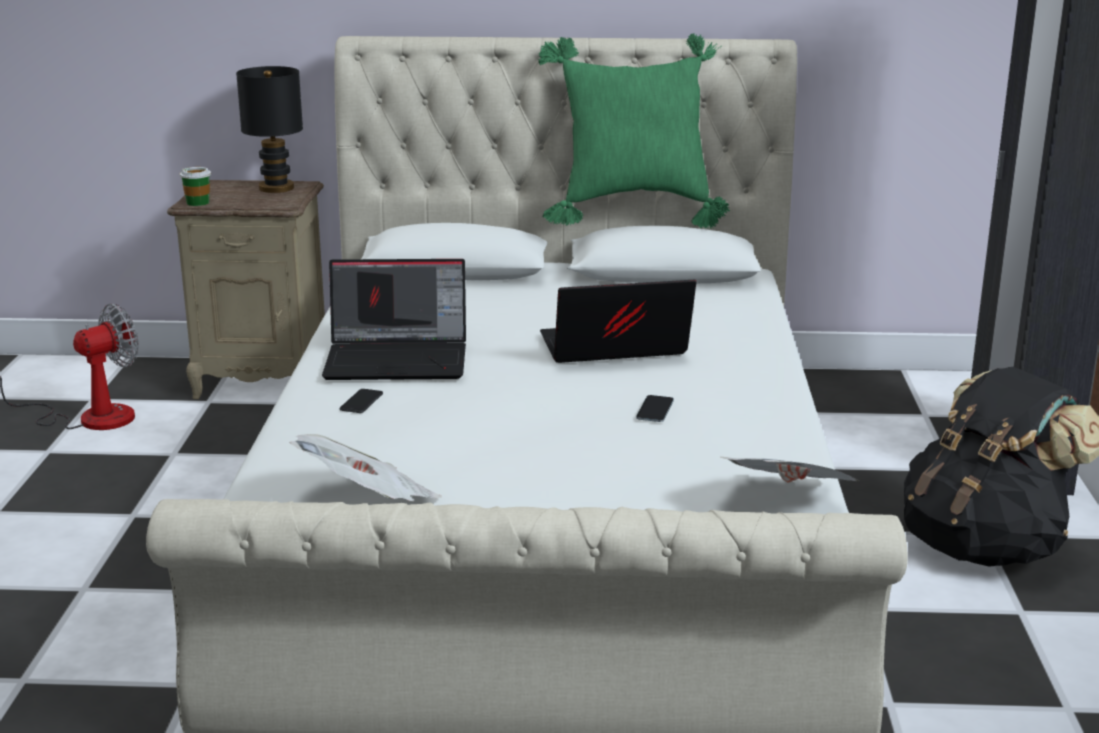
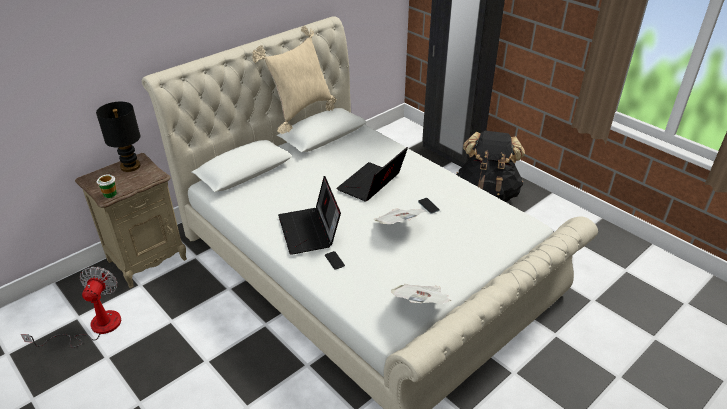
camera: 45 degrees left, 15 degrees up
(399, 359) = (310, 231): laptop -> laptop turned 120 degrees clockwise
(631, 221) = (299, 117): green pillow -> beige pillow
(789, 503) = (520, 223): newspaper -> newspaper (398, 226)

